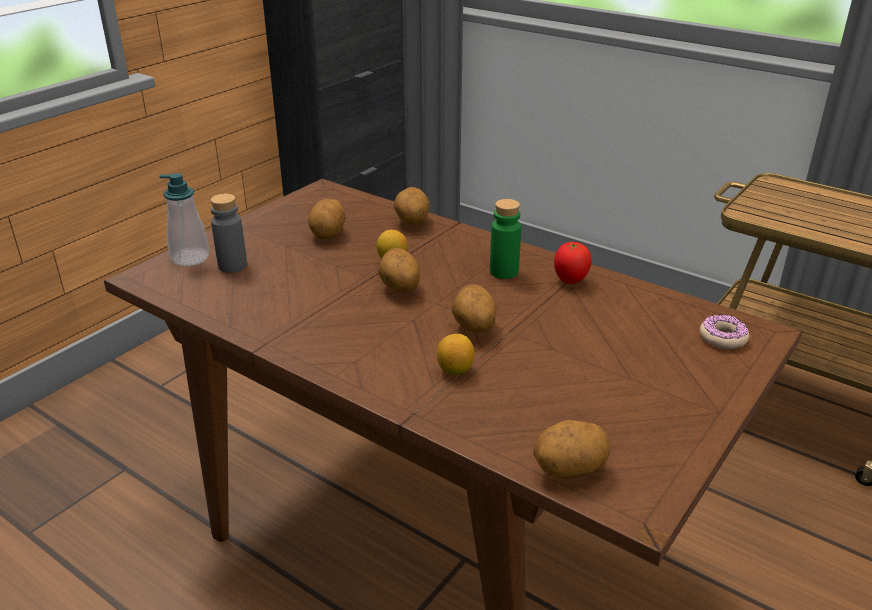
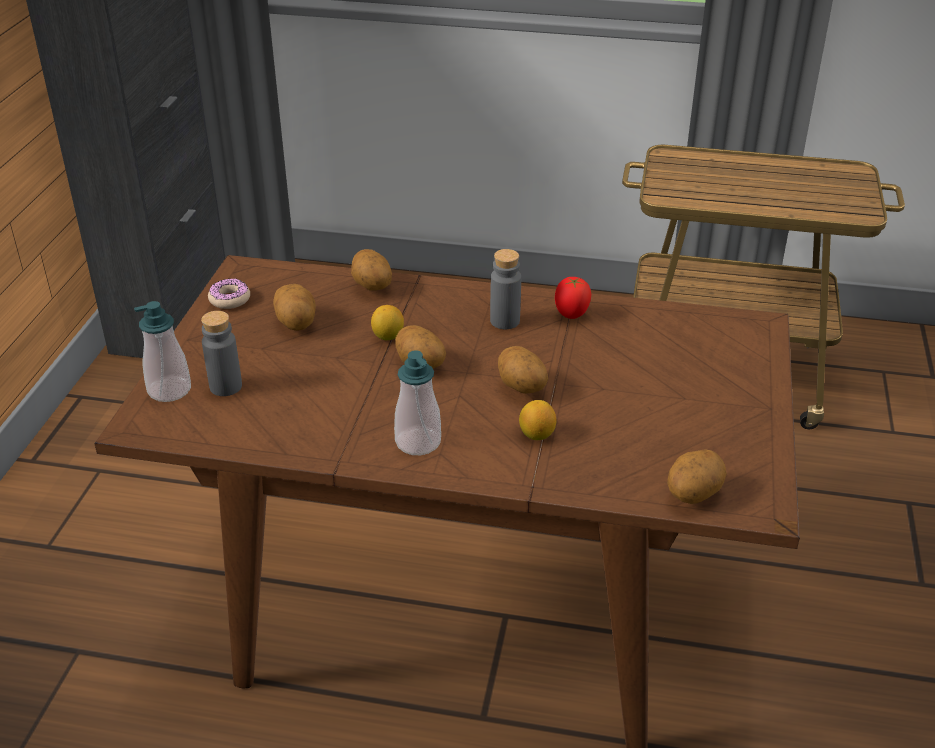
camera: 25 degrees left, 5 degrees up
(344, 347) = (418, 442): none -> soap dispenser
(504, 272) = (505, 321): green bottle -> grey bottle
(722, 338) = (733, 338): donut -> donut (229, 299)

